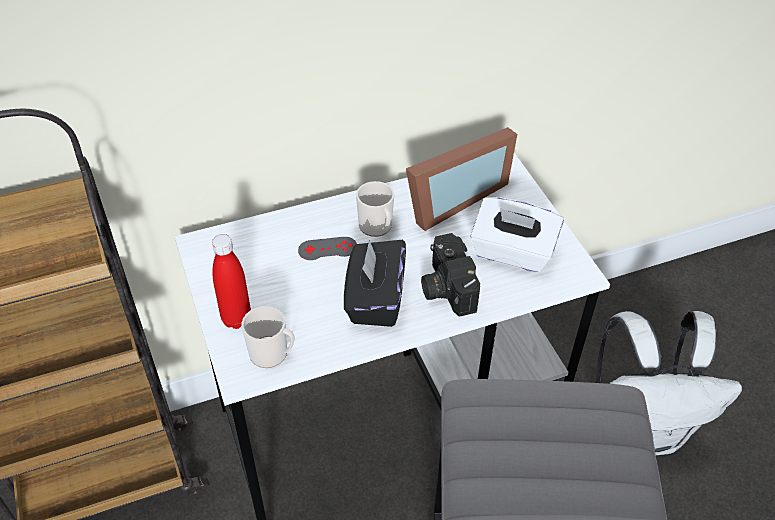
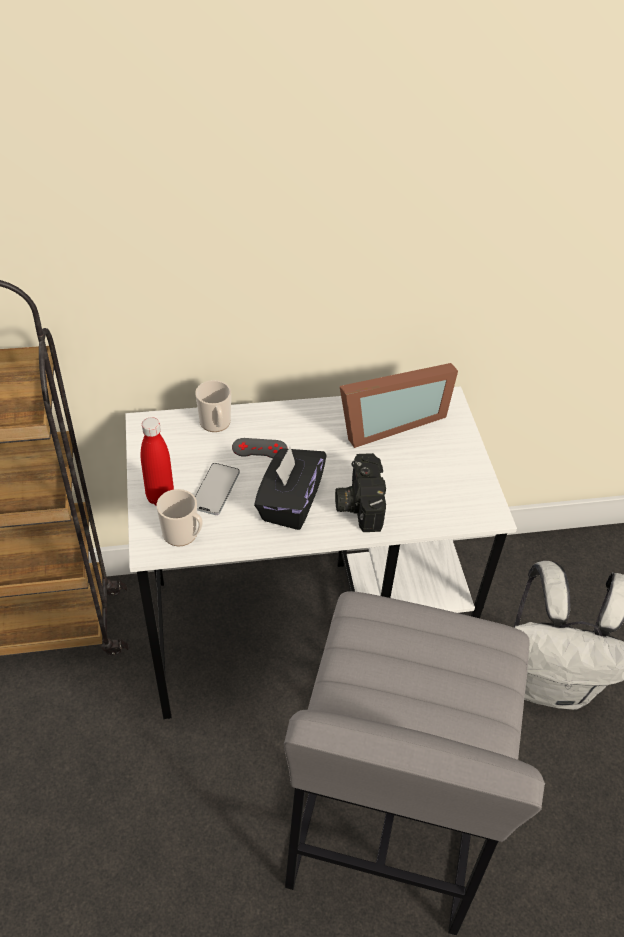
camera: 10 degrees right, 0 degrees up
(293, 300) = (215, 490): none -> phone
(377, 227) = (310, 437): mug -> mug (216, 424)
(512, 253) = (430, 483): white tissue box -> none

